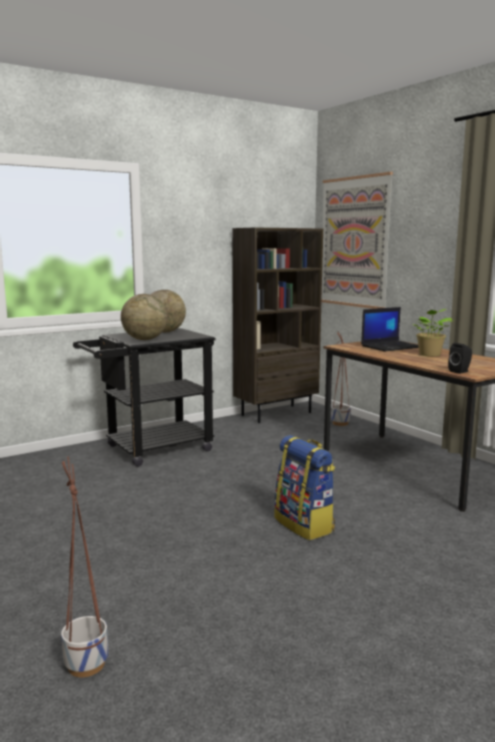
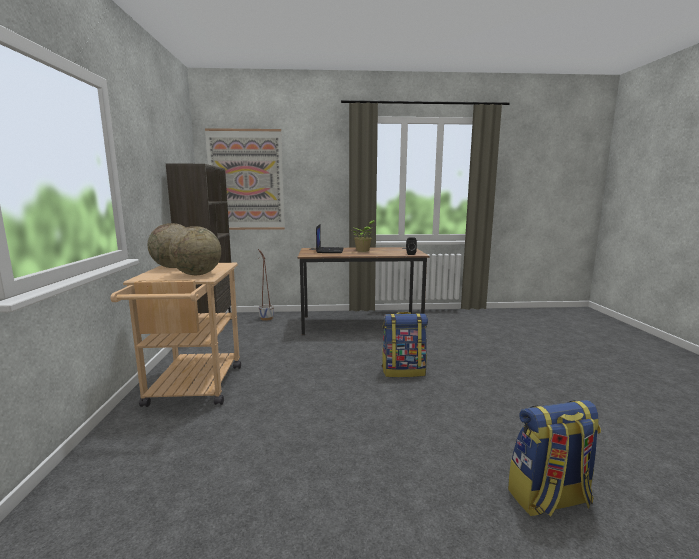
camera: 60 degrees left, 0 degrees up
(85, 664) = (549, 499): planter -> backpack
(150, 450) = (193, 390): black cart -> beige cart

